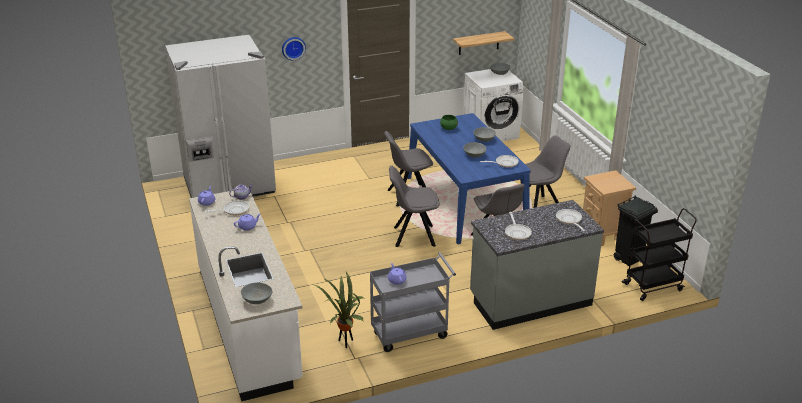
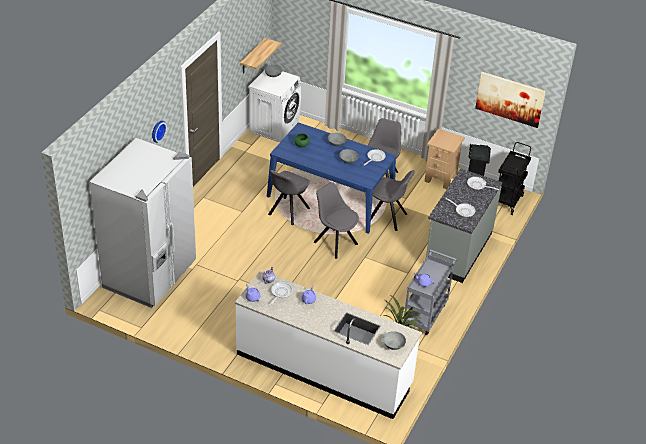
camera: 45 degrees left, 10 degrees up
(413, 236) = (335, 243): grey chair -> grey chair turned 90 degrees clockwise
(688, 145) = (510, 99): none -> picture

